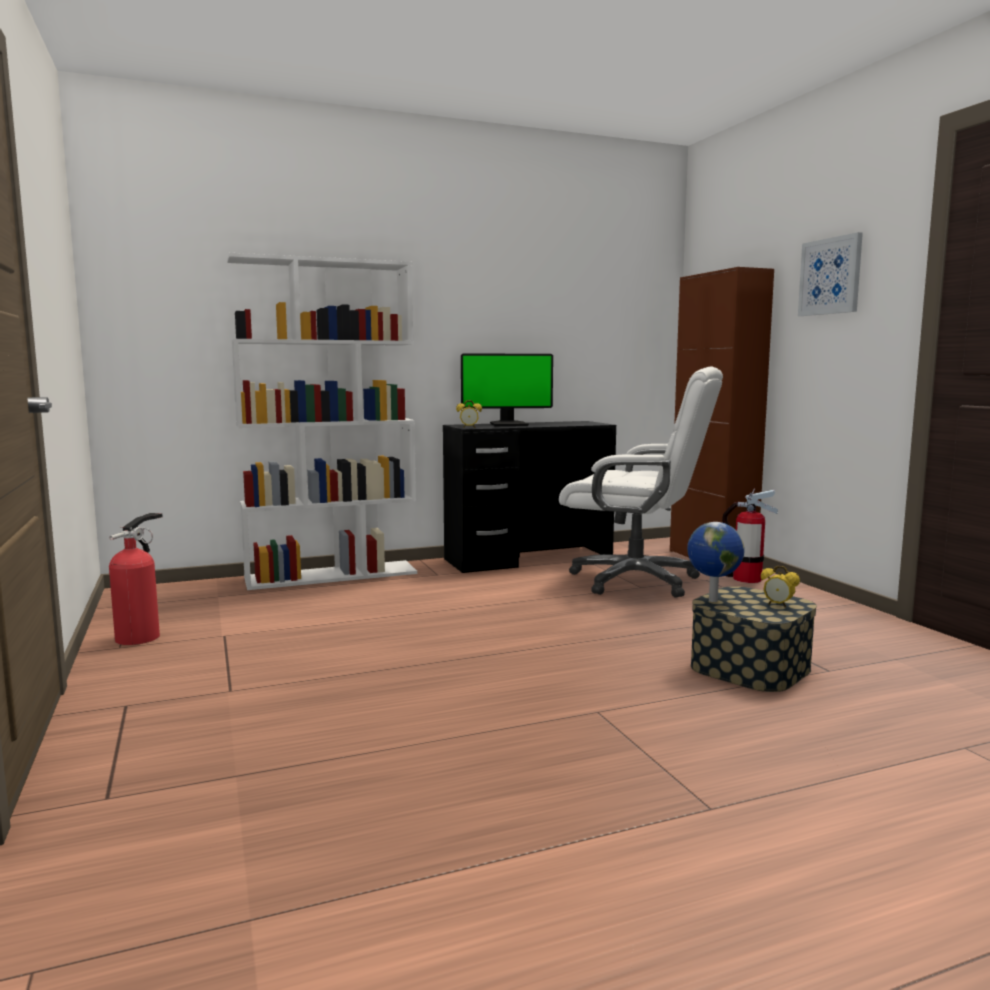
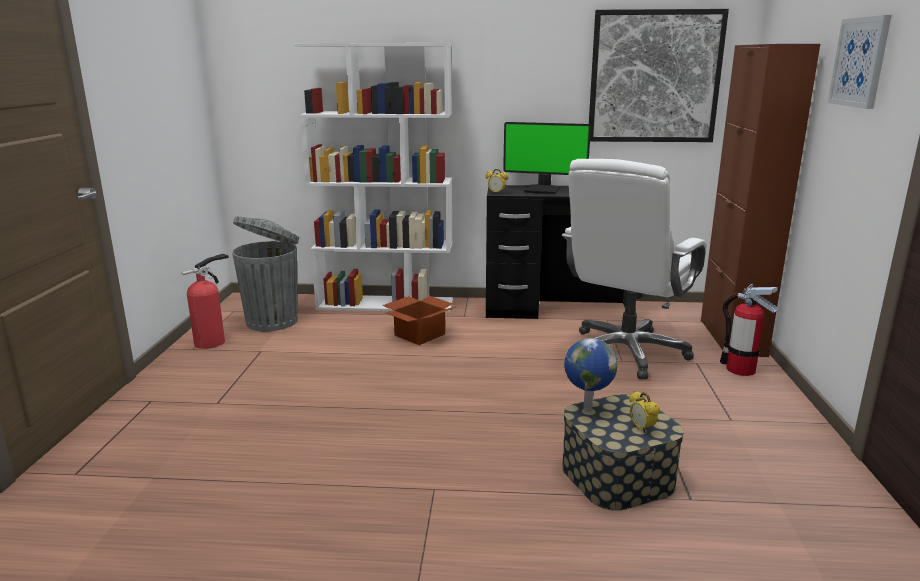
camera: 25 degrees right, 10 degrees up
(203, 607) = (273, 321): none -> grey trash can
(407, 595) = (419, 334): none -> cardboard box
(597, 311) = (654, 77): none -> picture
(636, 581) = (626, 352): white office chair -> white office chair turned 75 degrees clockwise

